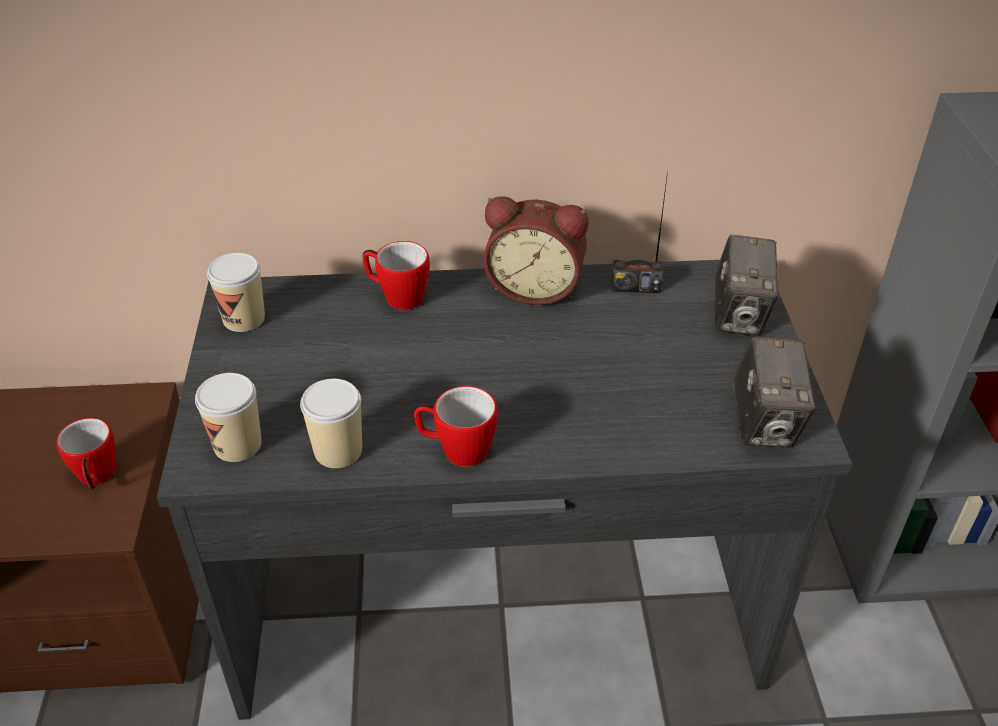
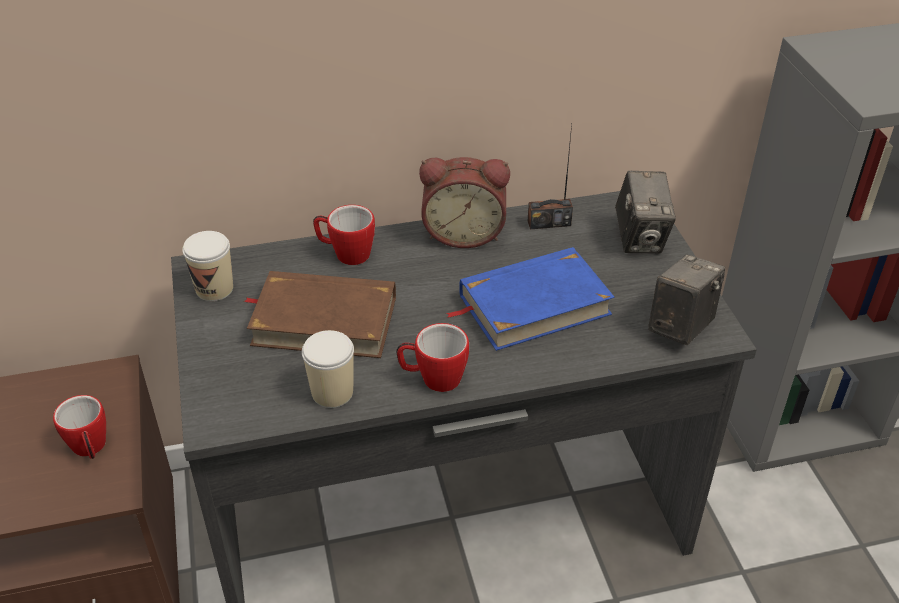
camera: 10 degrees left, 0 degrees up
(237, 444) = (242, 398): cup -> none
(352, 368) = (324, 320): none -> brown book
(594, 378) = (533, 304): none -> blue book
(764, 424) = (681, 326): camera -> camera turned 135 degrees counterclockwise

